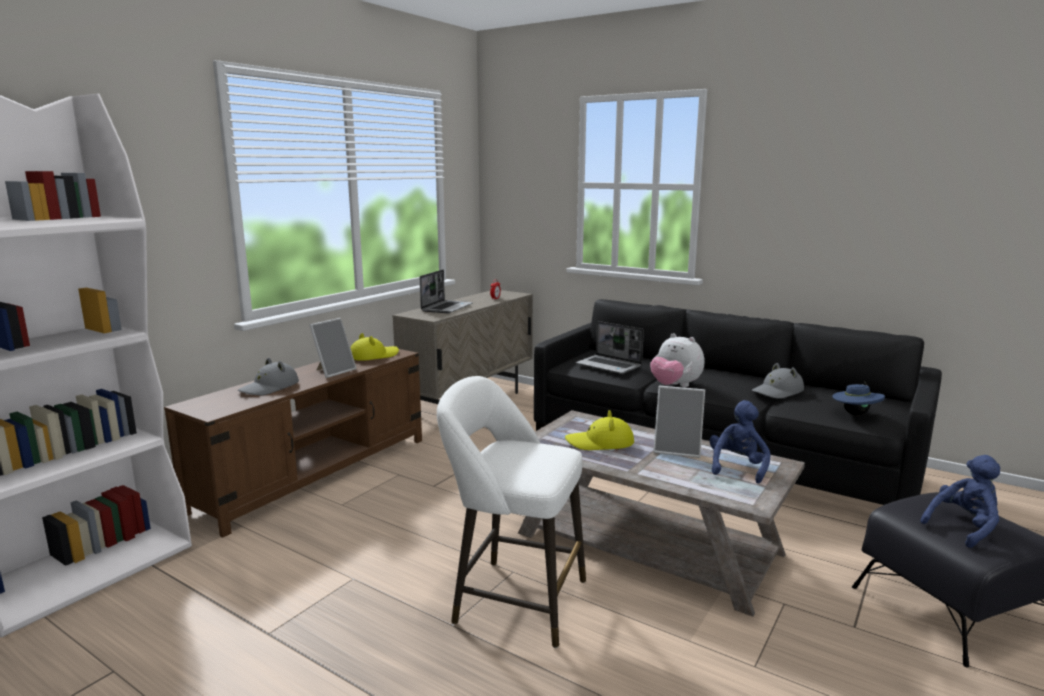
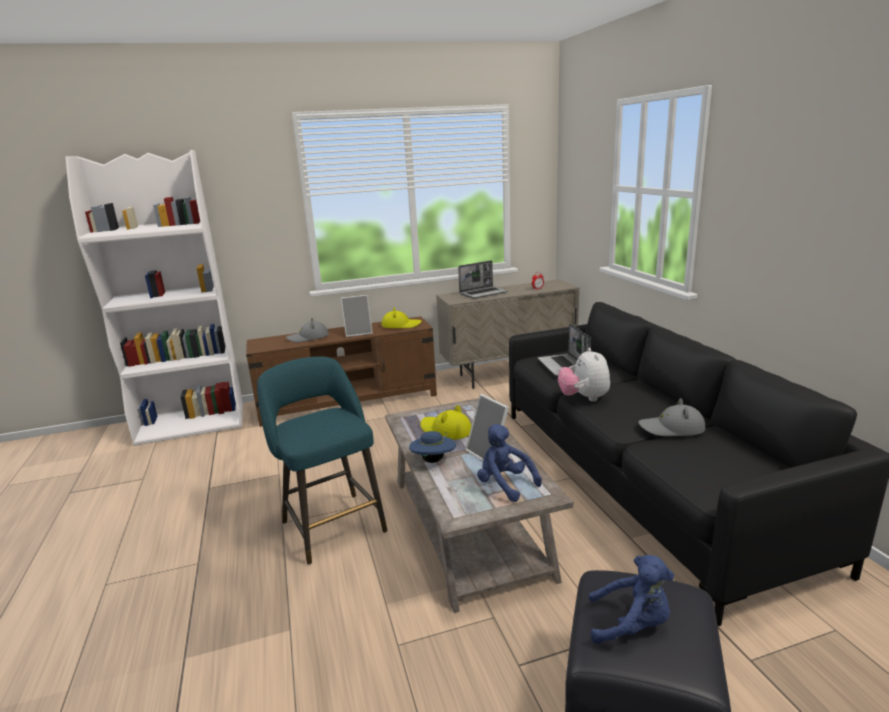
camera: 40 degrees right, 5 degrees up
(513, 600) = (331, 524): white stool -> turquoise stool
(737, 467) = (504, 485): blue plush toy -> blue plush toy turned 105 degrees counterclockwise
(855, 414) = (705, 474): blue hat -> blue hat (433, 461)

